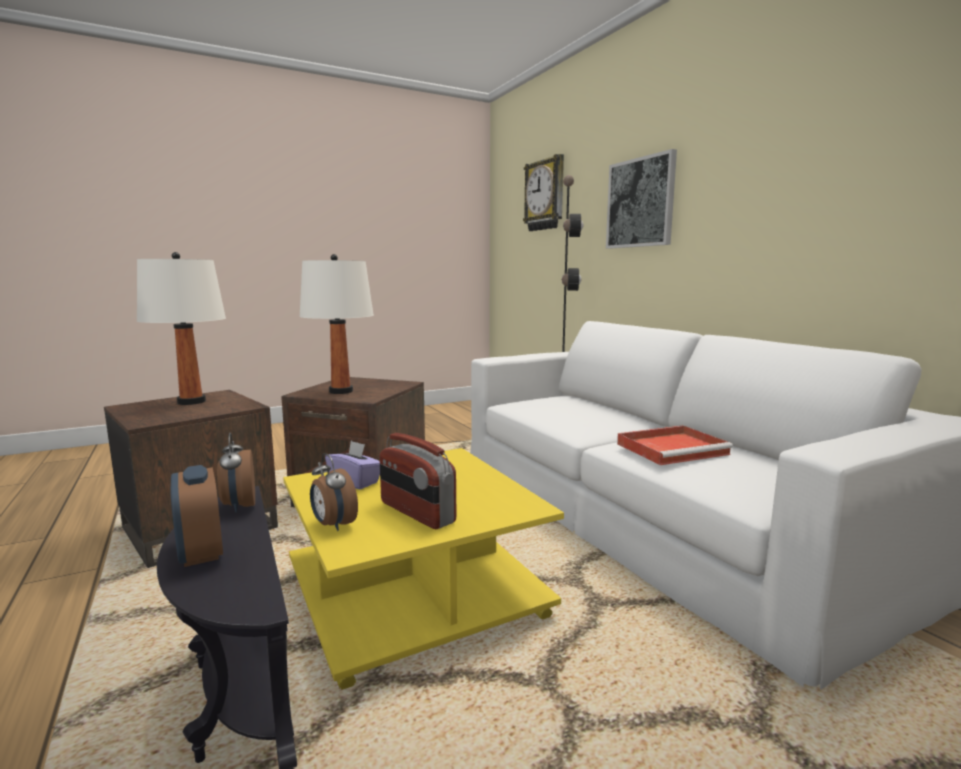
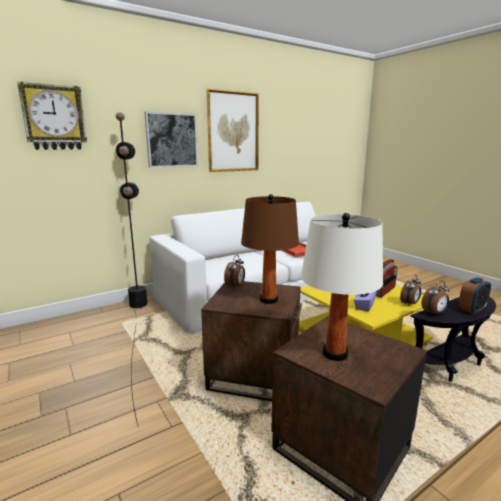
camera: 95 degrees left, 5 degrees up
(341, 391) = (268, 299): white table lamp -> brown table lamp
(395, 383) = (235, 286): none -> alarm clock
(746, 167) = (233, 132): none -> picture

